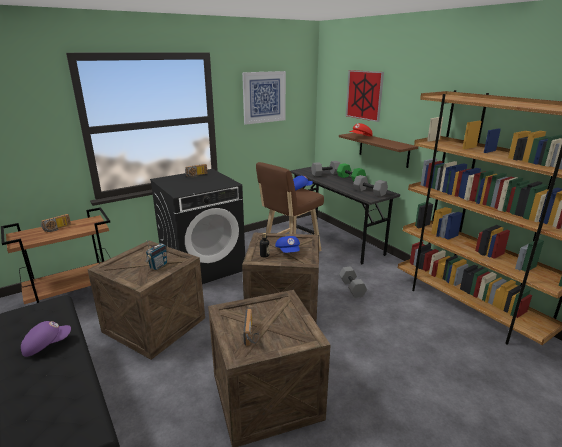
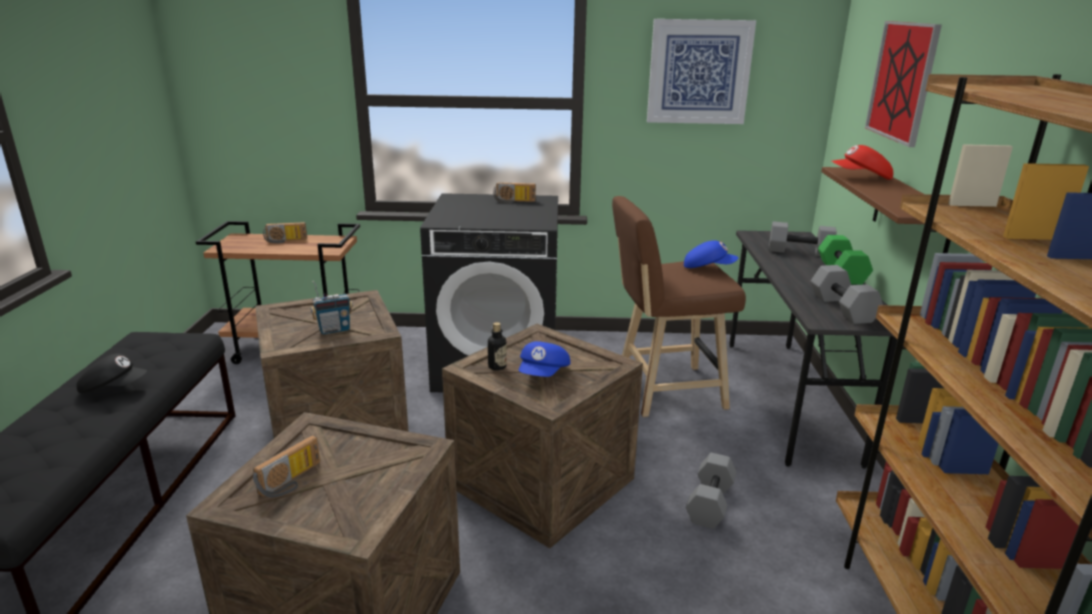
camera: 35 degrees right, 0 degrees up
(47, 345) = (114, 388): purple cap -> black cap

